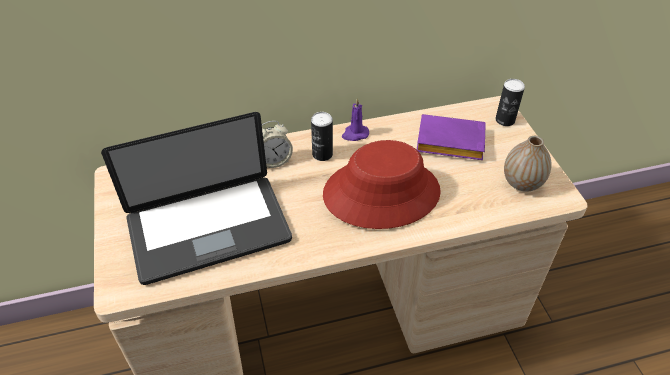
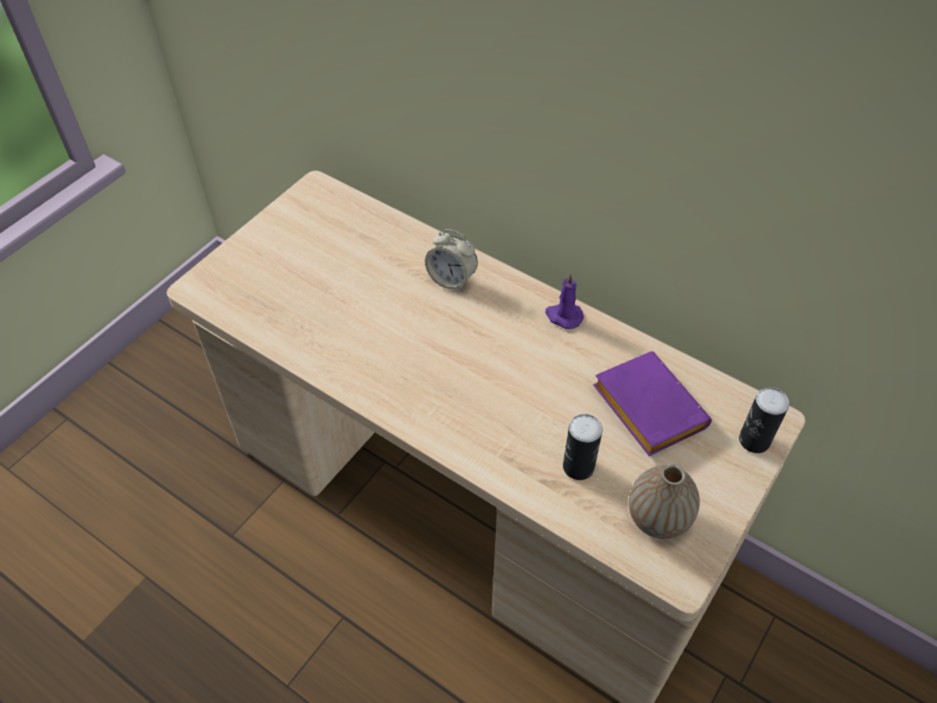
camera: 50 degrees right, 5 degrees up
(209, 229) = (318, 296): laptop -> none
(322, 154) = (503, 310): can -> can (578, 467)
(381, 193) = (500, 395): red hat -> none

